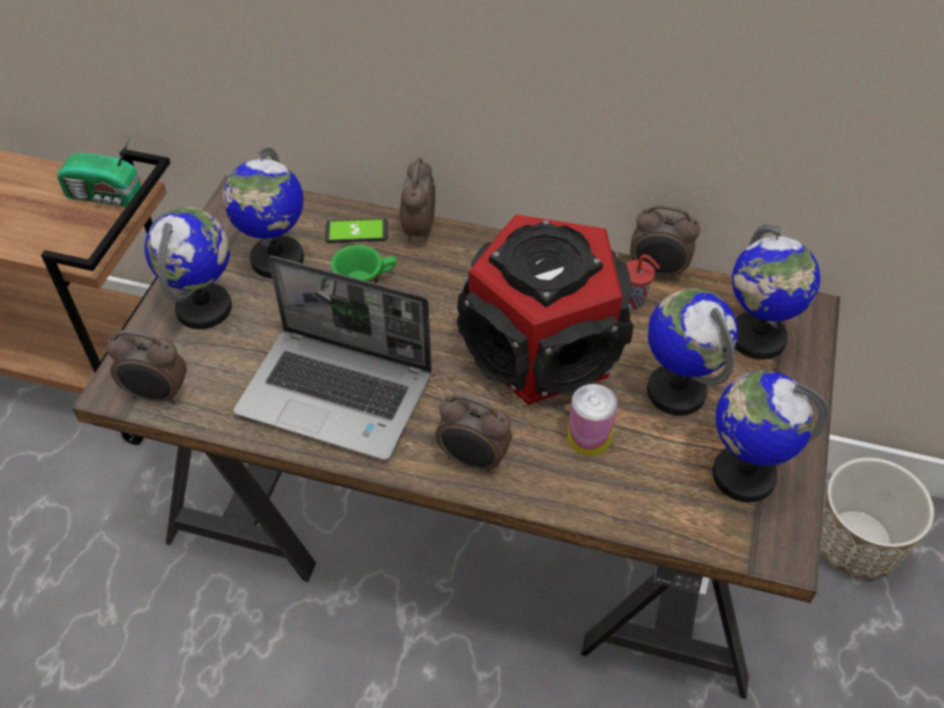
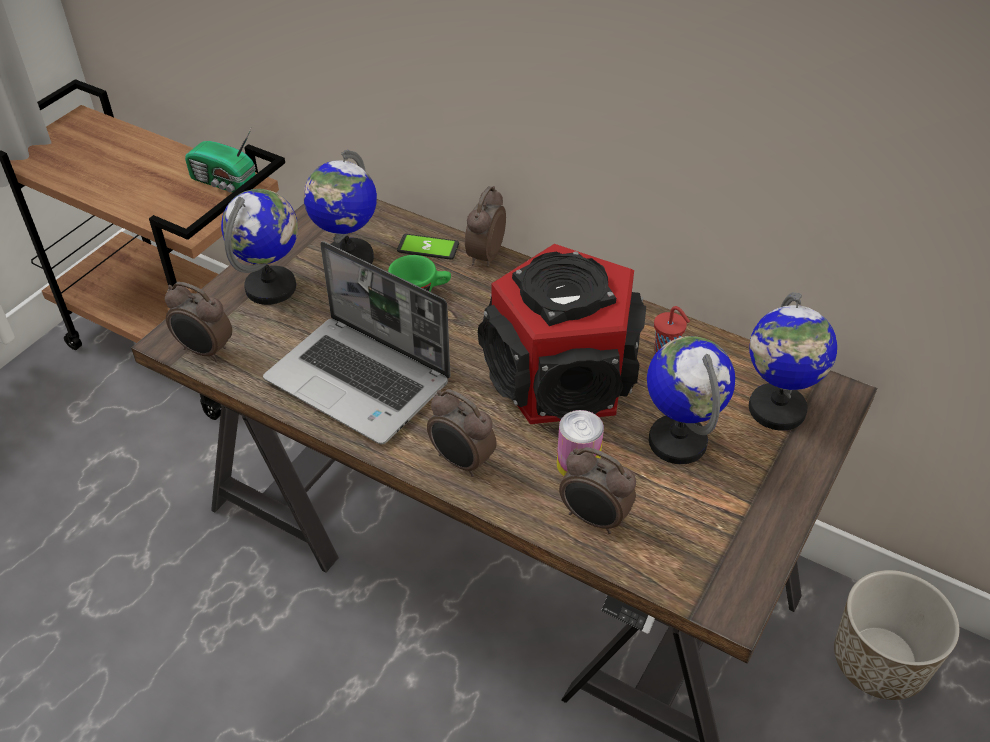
camera: 15 degrees right, 5 degrees down
(657, 272) = (699, 332): alarm clock -> alarm clock (594, 519)
(743, 474) = (716, 529): globe -> none

